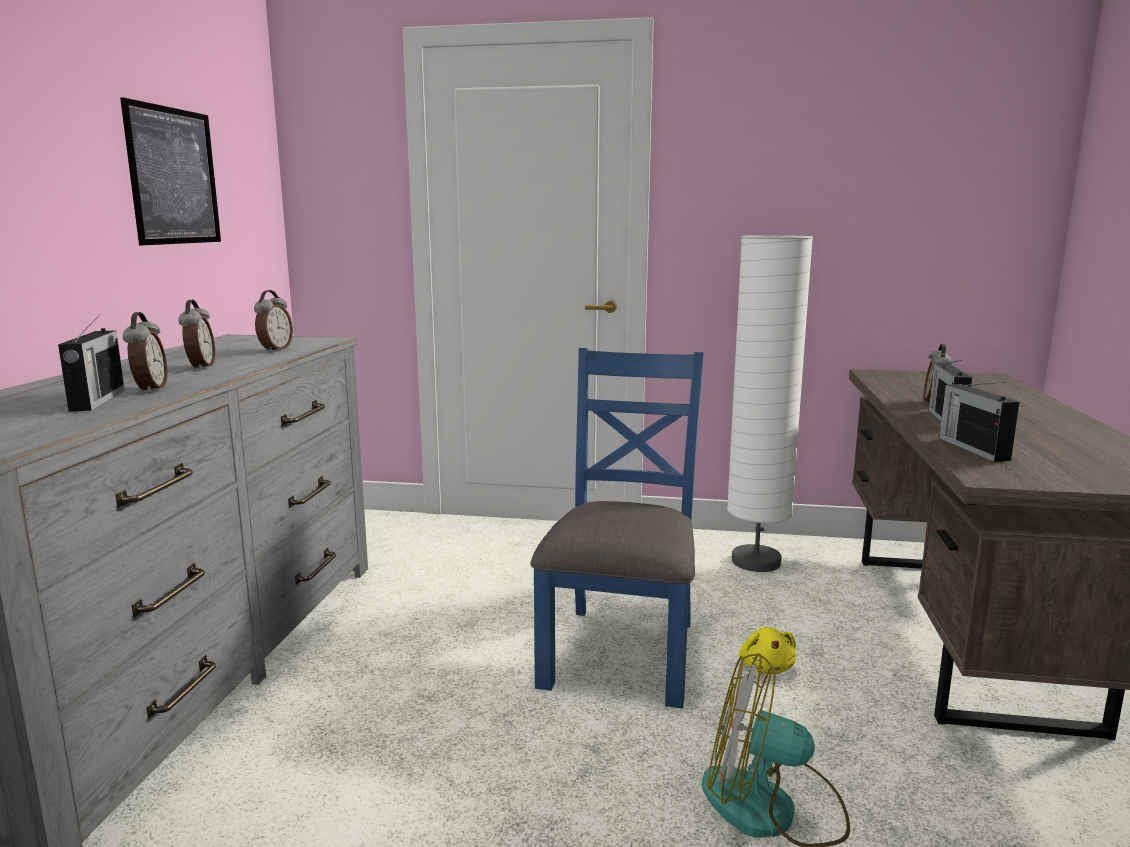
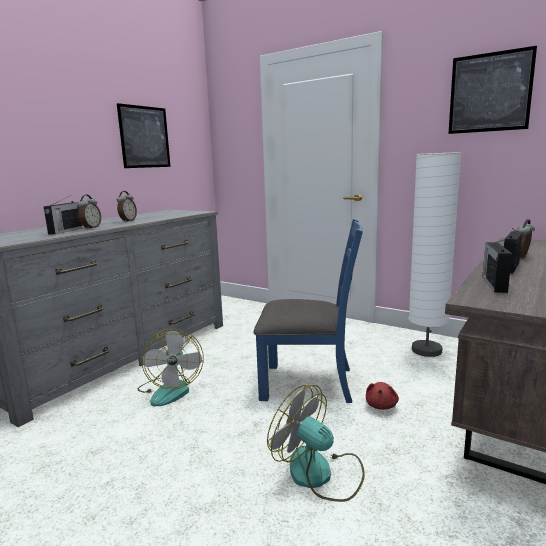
camera: 25 degrees right, 0 degrees up
(275, 350) = (171, 215): alarm clock -> none
(370, 721) = (170, 390): none -> fan
(621, 652) = (308, 383): blue chair -> blue chair turned 60 degrees clockwise
(766, 667) = (381, 405): yellow plush toy -> red plush toy
(829, 142) = (490, 92): none -> picture

